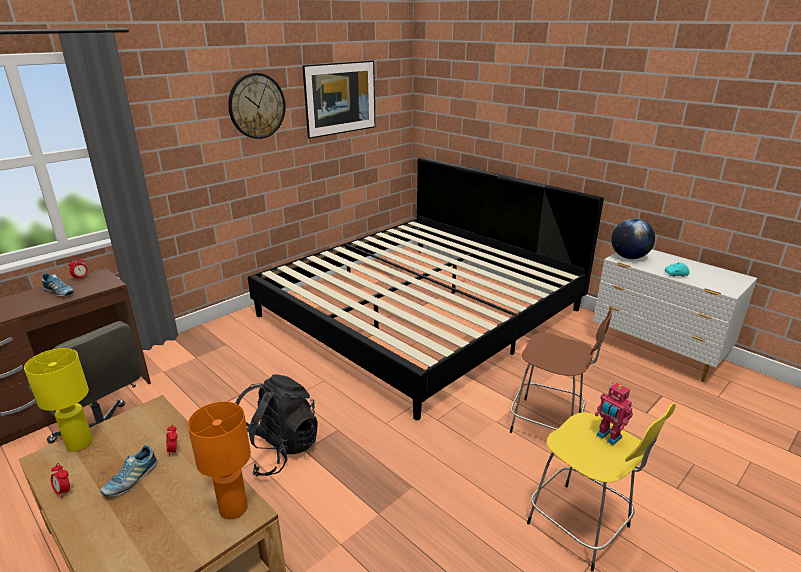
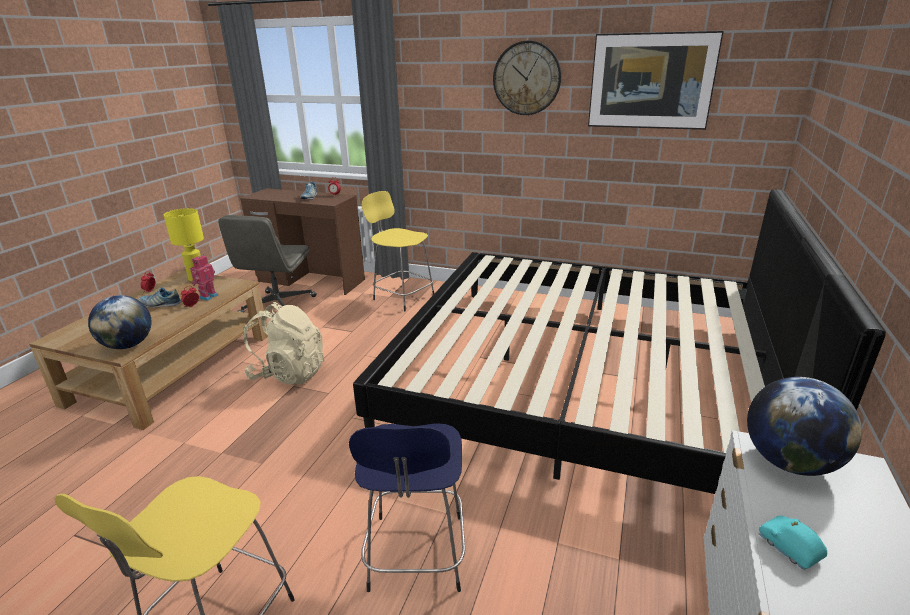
camera: 65 degrees right, 0 degrees up
(208, 350) = (402, 297): none -> yellow stool
(233, 508) = (128, 345): orange table lamp -> globe
(278, 450) = (289, 373): black backpack -> beige backpack
(549, 424) = (416, 556): brown stool -> blue stool
(608, 437) = (203, 533): toy robot -> toy robot (208, 296)

